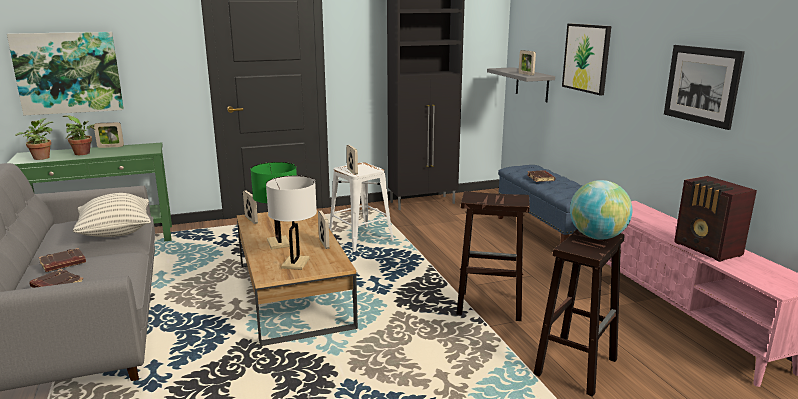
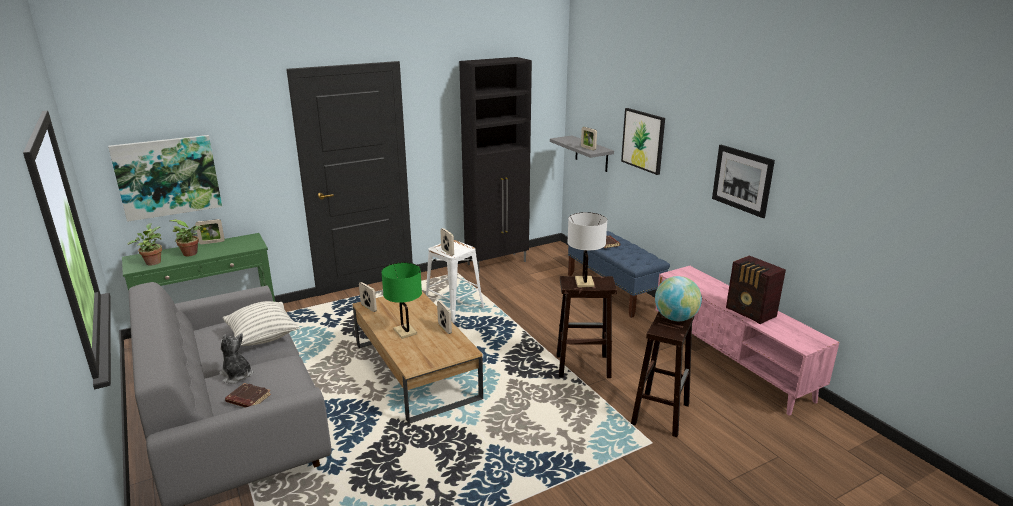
camera: 10 degrees left, 5 degrees up
(63, 264) = (237, 375): brown book -> plush toy
(295, 263) = (429, 351): white table lamp -> white table lamp (584, 282)

